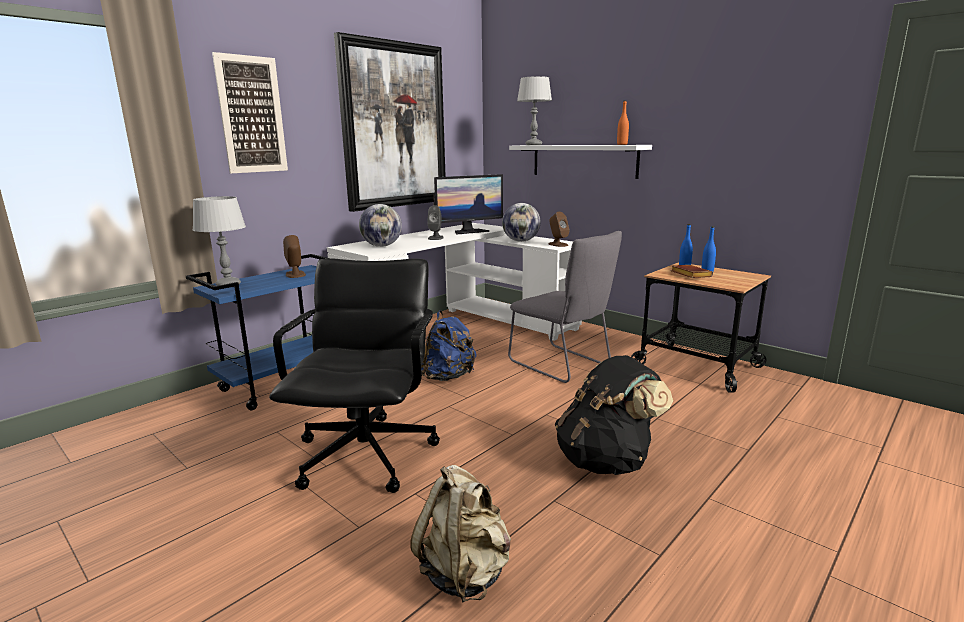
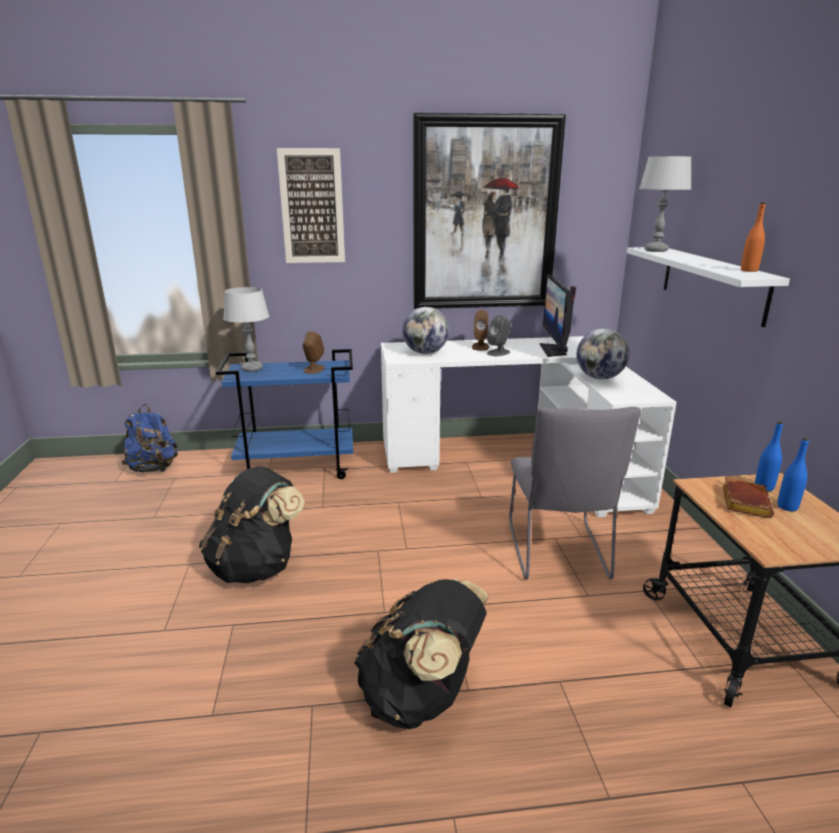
camera: 40 degrees right, 5 degrees up
(367, 454) = (256, 567): black office chair -> black backpack
(448, 377) = (424, 517): blue backpack -> blue backpack (154, 469)
(465, 572) = (161, 720): beige backpack -> none
(469, 231) = (554, 350): monitor -> monitor turned 75 degrees clockwise
(558, 244) = (632, 395): brown speaker -> brown speaker (480, 347)

